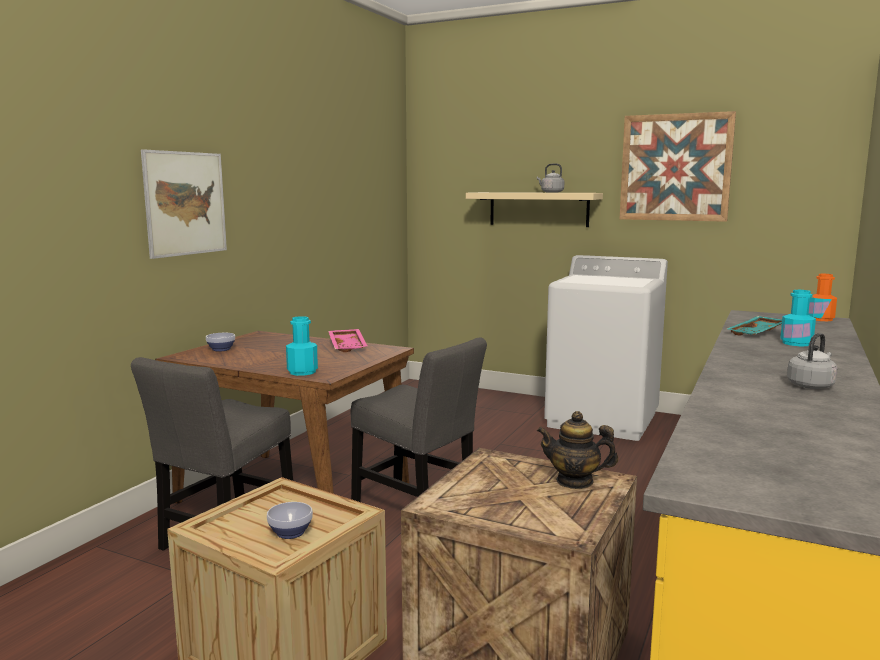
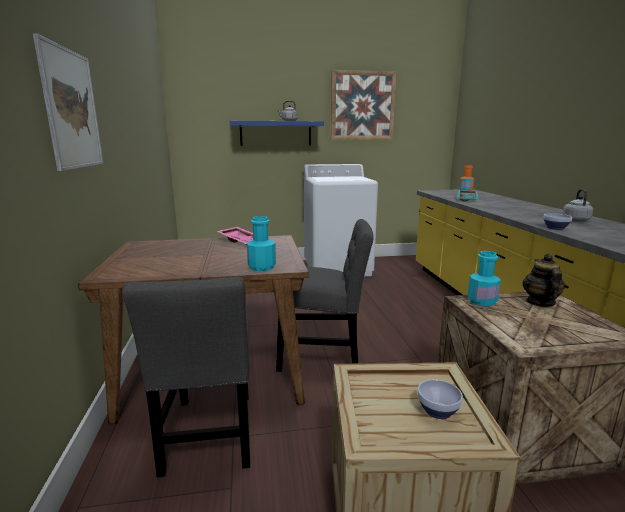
camera: 35 degrees left, 5 degrees up
(221, 349) = (133, 262): bowl -> bowl (554, 228)
(538, 209) = (275, 133): beige shelf -> blue shelf
(575, 481) = (540, 302): teapot -> teapot turned 120 degrees clockwise
(796, 343) = (498, 202): turquoise bottle -> turquoise bottle (482, 301)

